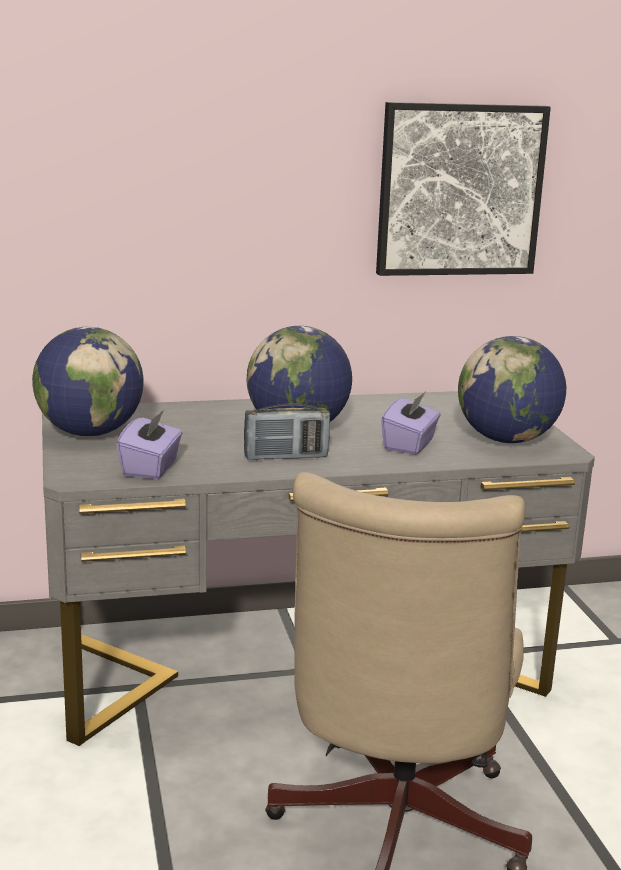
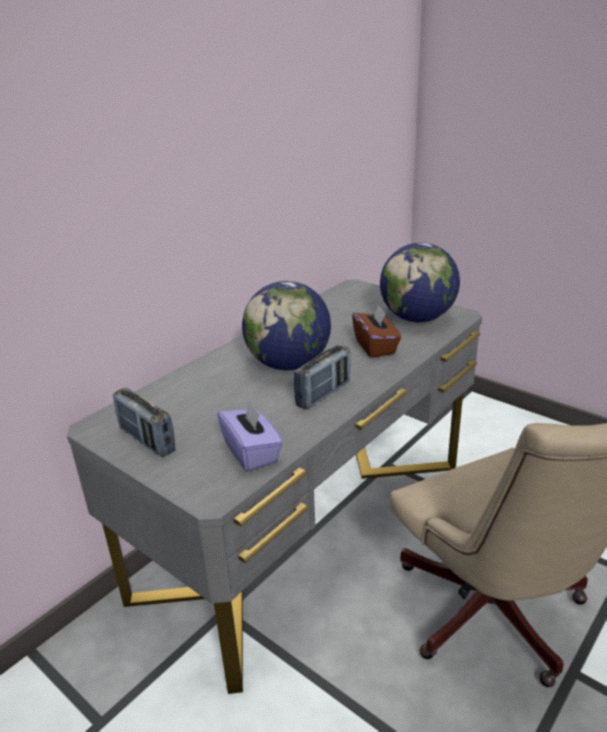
camera: 35 degrees left, 10 degrees up
(90, 433) = (147, 440): globe -> radio
(410, 445) = (375, 347): purple tissue box -> brown tissue box
(460, 190) = (311, 138): picture -> none

